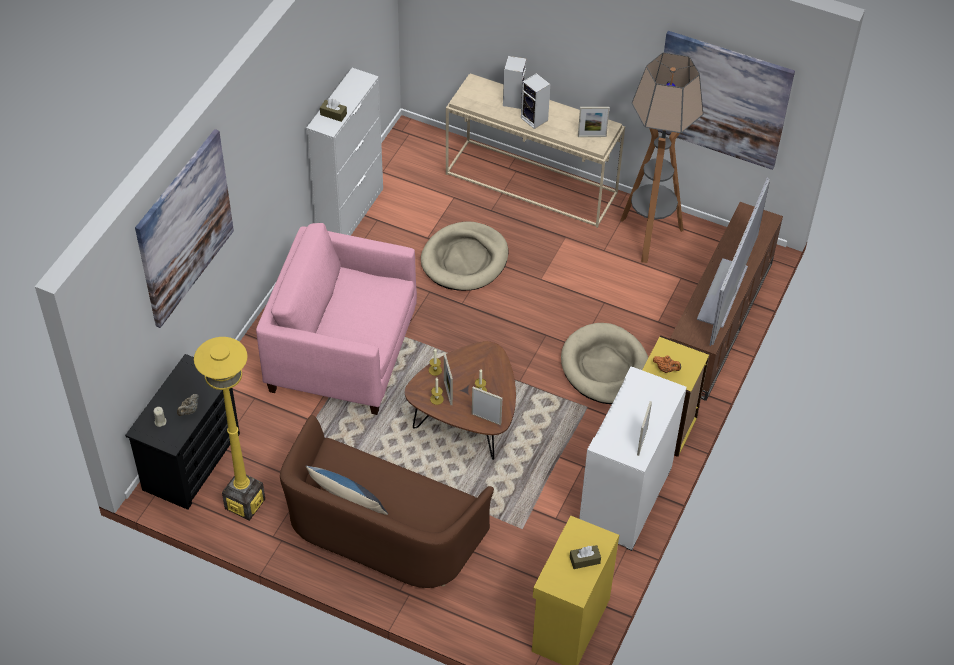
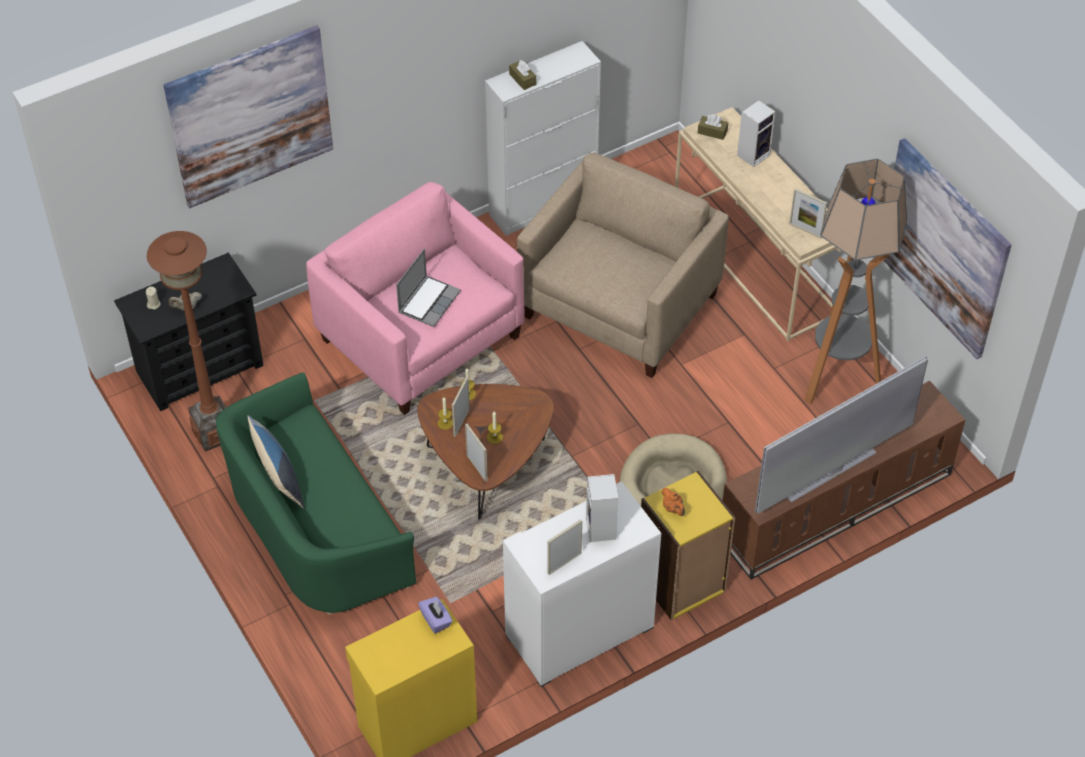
camera: 35 degrees right, 0 degrees up
(244, 504) = (213, 433): yellow floor lamp -> brown floor lamp
(360, 316) = (429, 301): none -> laptop
(381, 530) = (315, 528): brown sofa -> green sofa
(465, 259) = (619, 306): beige dog bed -> beige armchair
(535, 119) = (759, 185): speaker -> speaker (602, 529)
(579, 532) = (436, 620): none -> purple tissue box
(584, 560) = (417, 650): brown tissue box -> brown tissue box (712, 132)

